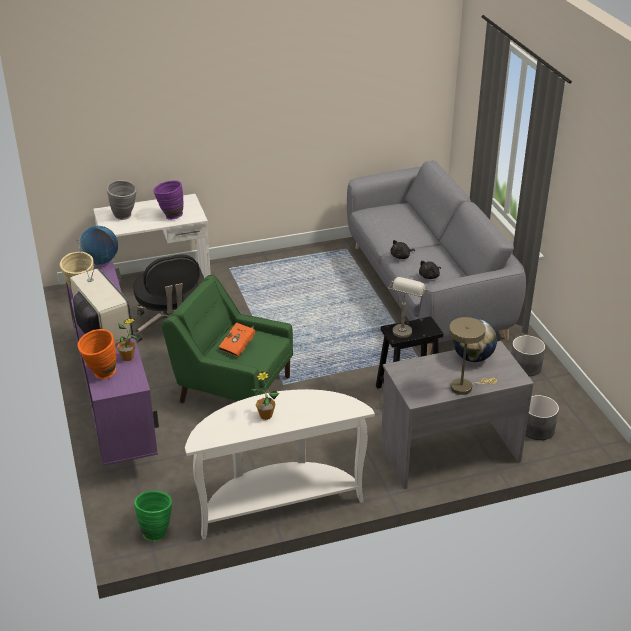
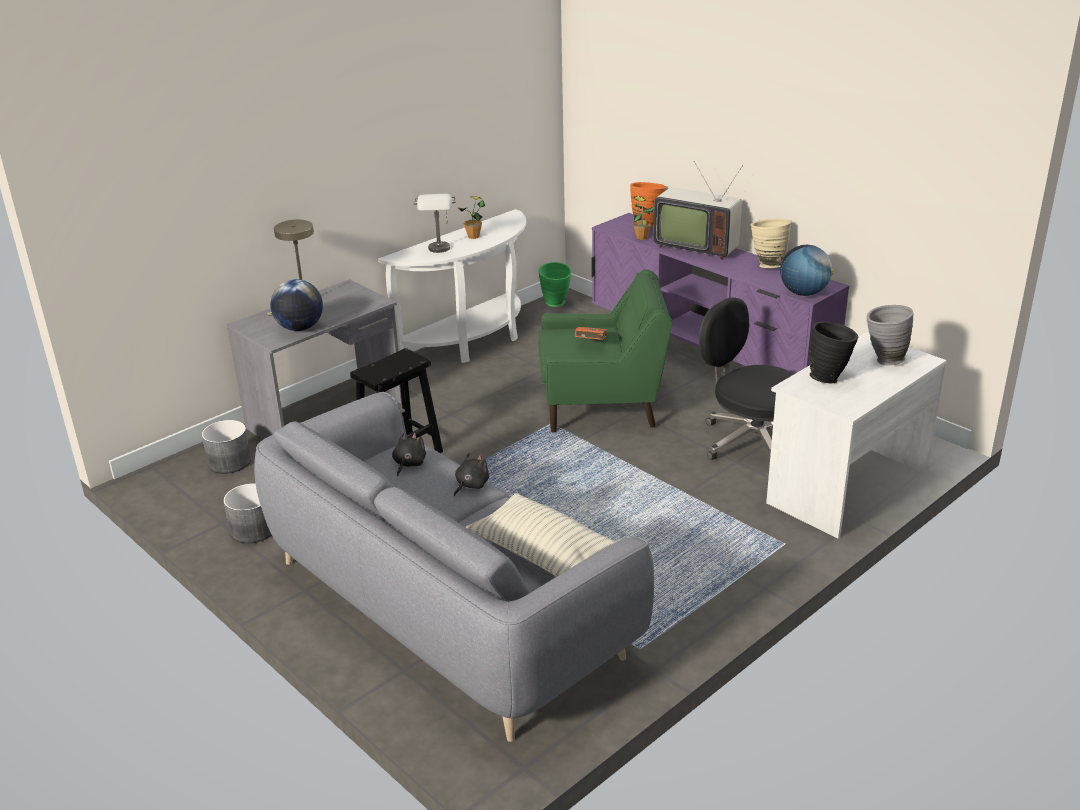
camera: 155 degrees right, 5 degrees down
(170, 216) = (829, 378): purple vase -> black vase
(388, 216) = (542, 553): none -> pillow
(403, 328) = (401, 364): grey table lamp -> grey table lamp (439, 251)

